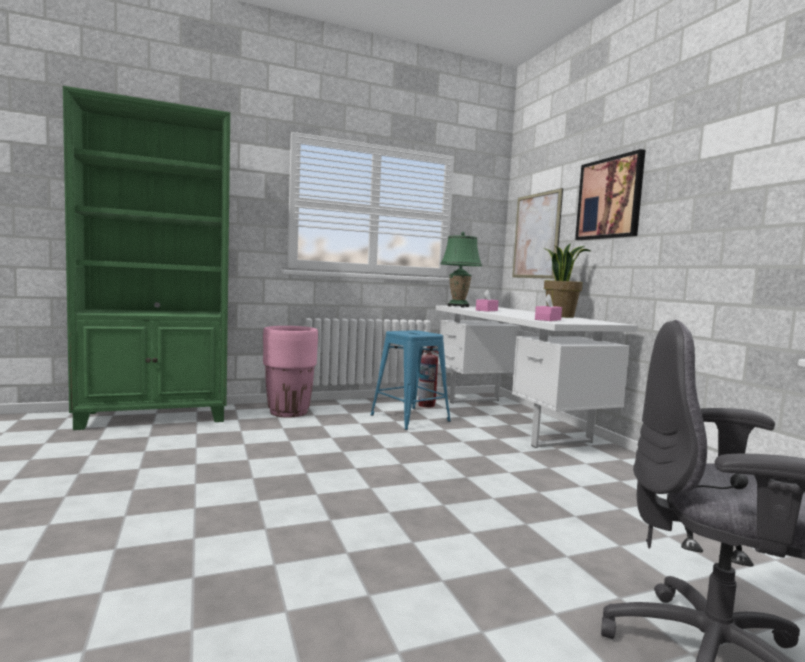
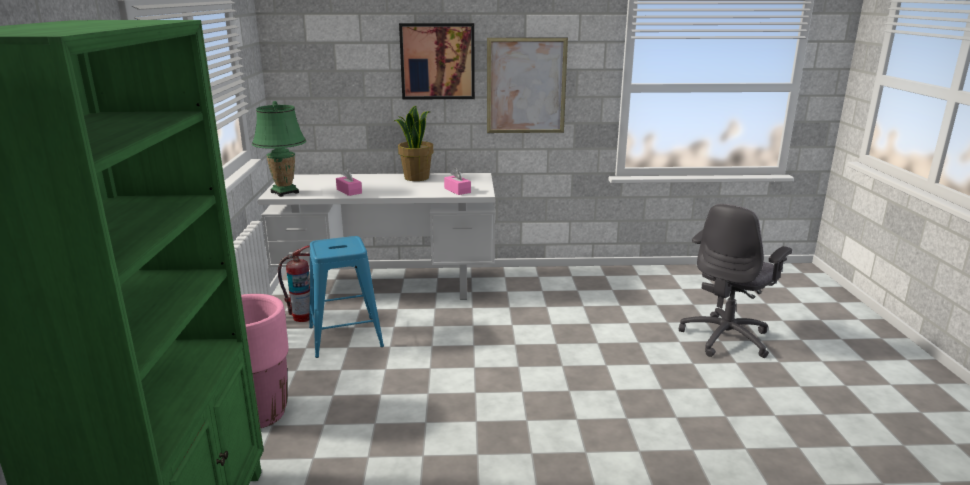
camera: 70 degrees left, 15 degrees up
(536, 236) = (331, 90): picture -> picture (526, 86)

